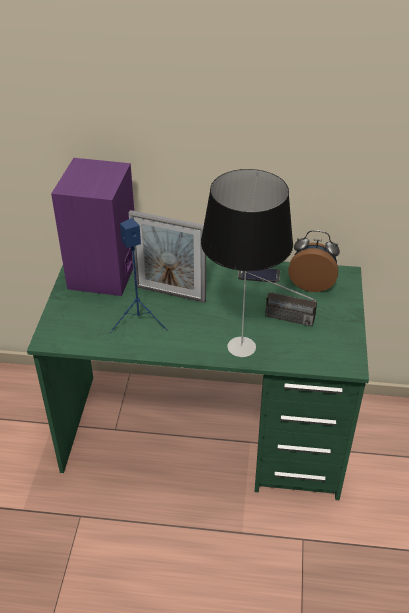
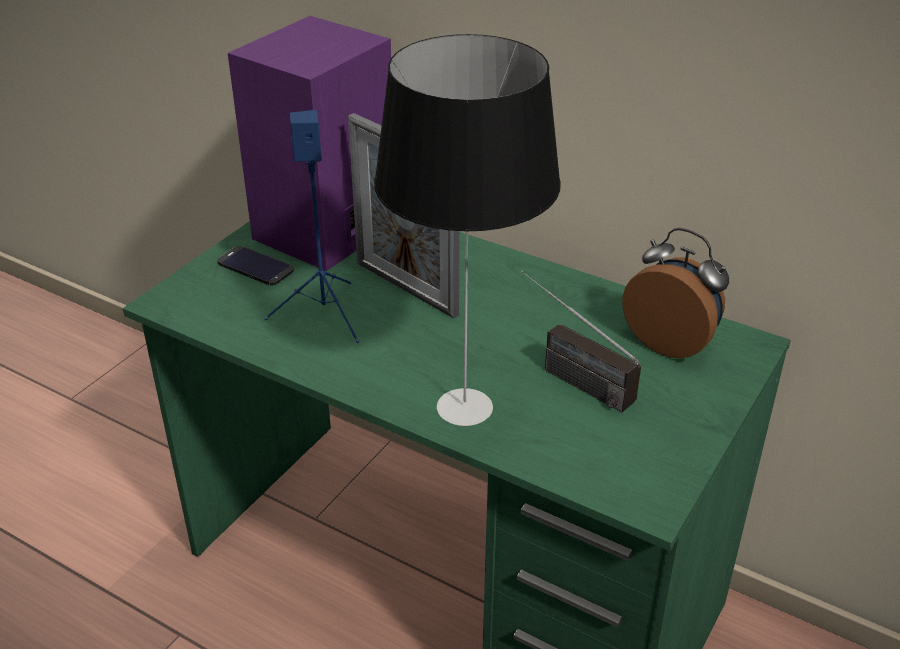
camera: 25 degrees right, 5 degrees down
(259, 275) = (582, 301): phone -> phone (255, 266)

